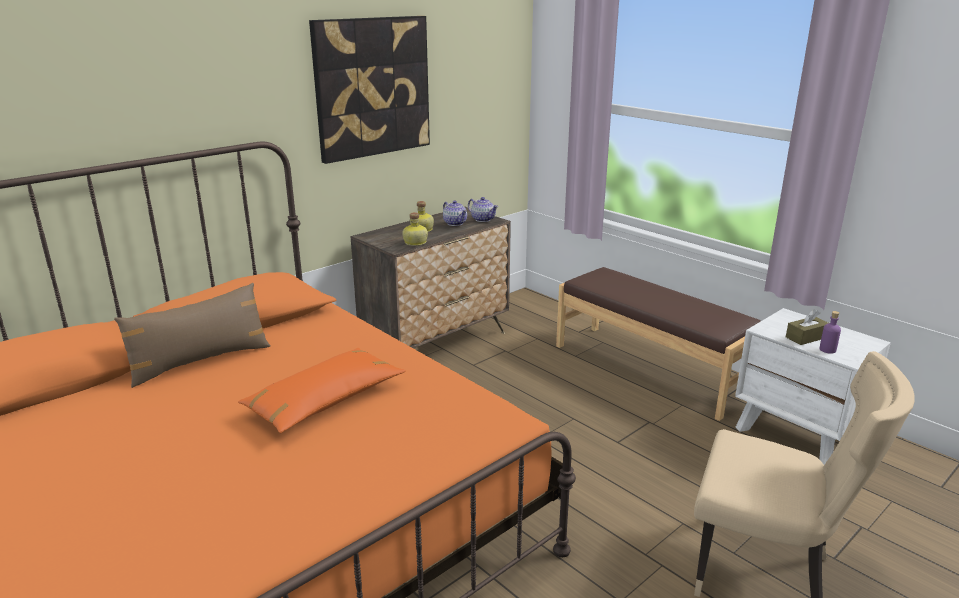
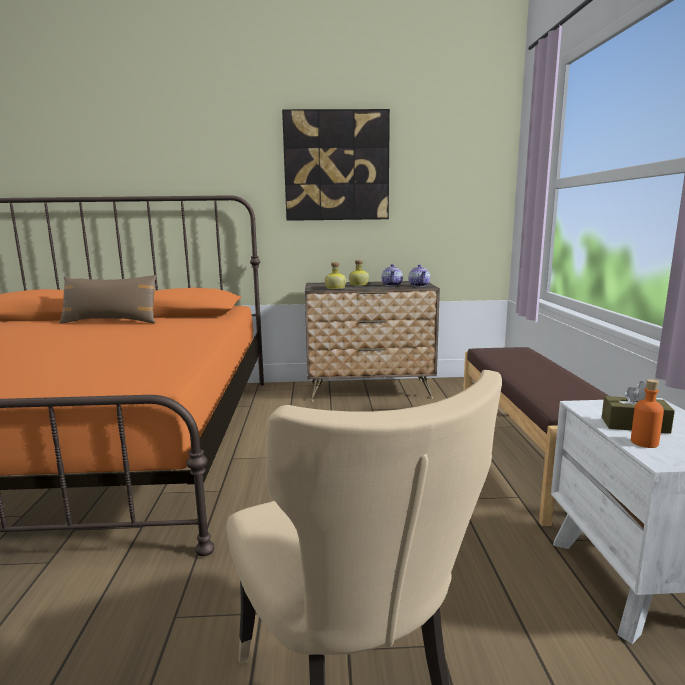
camera: 40 degrees right, 10 degrees down
(325, 401) = (105, 347): orange pillow -> none
(827, 350) = (644, 442): purple bottle -> orange bottle

